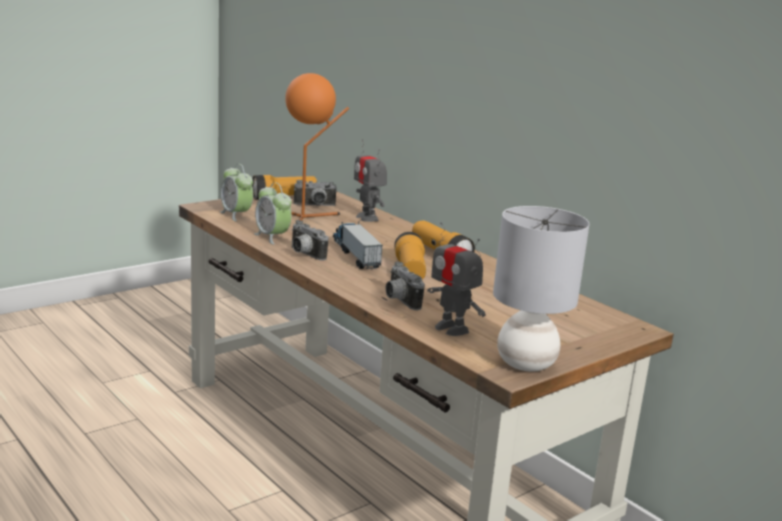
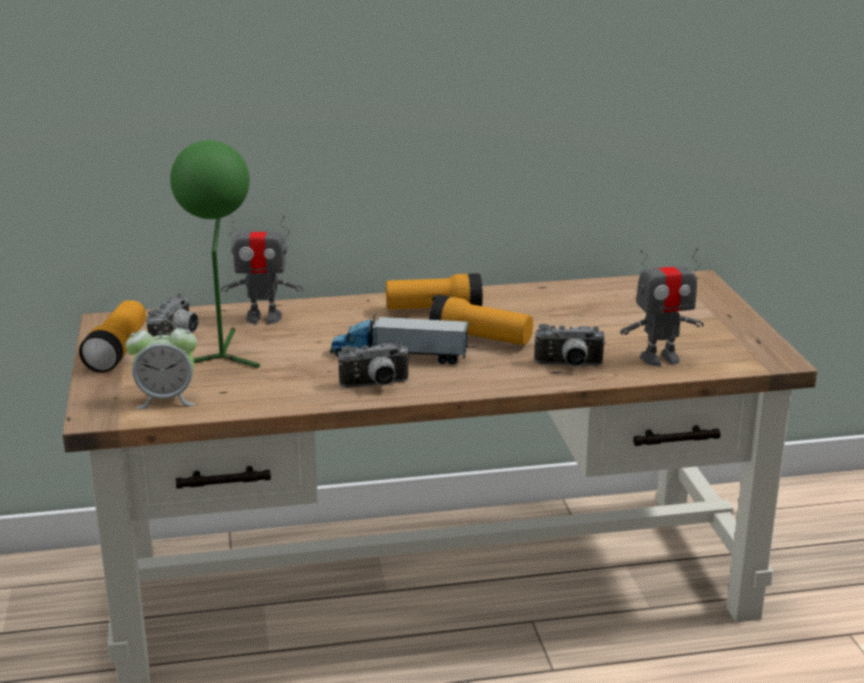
camera: 60 degrees left, 5 degrees up
(272, 237) = (290, 392): alarm clock -> none
(307, 217) = (223, 353): orange table lamp -> green table lamp
(526, 364) = (760, 347): grey table lamp -> none

